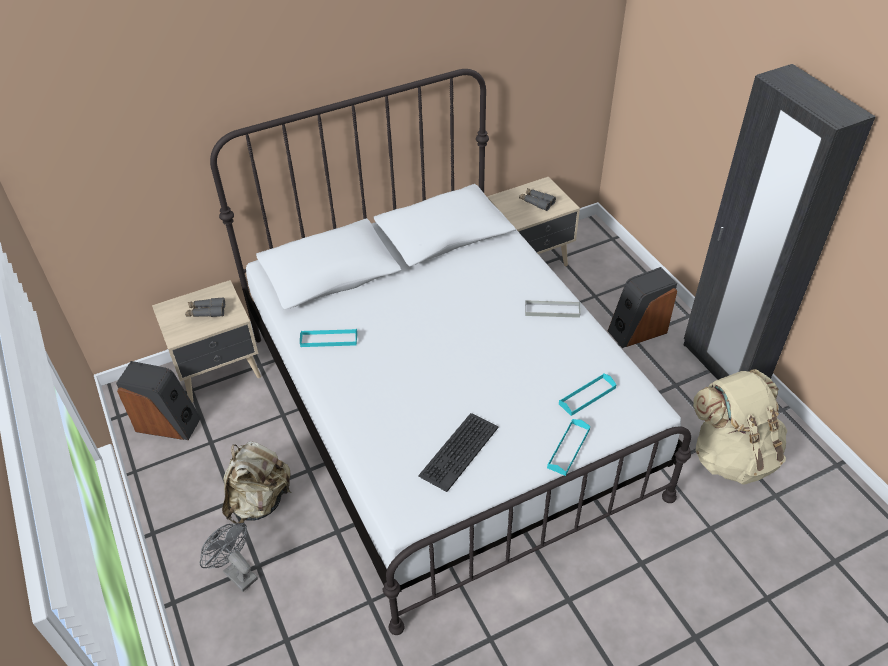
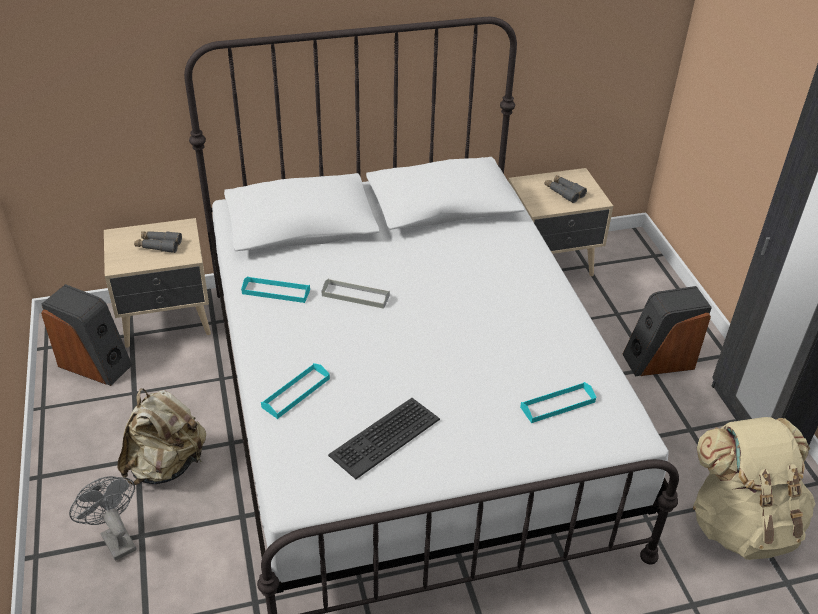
camera: 10 degrees right, 5 degrees down
(552, 310) = (543, 304): grey tray -> grey tray (355, 296)
(568, 448) = (517, 459): turquoise tray -> turquoise tray (296, 393)

